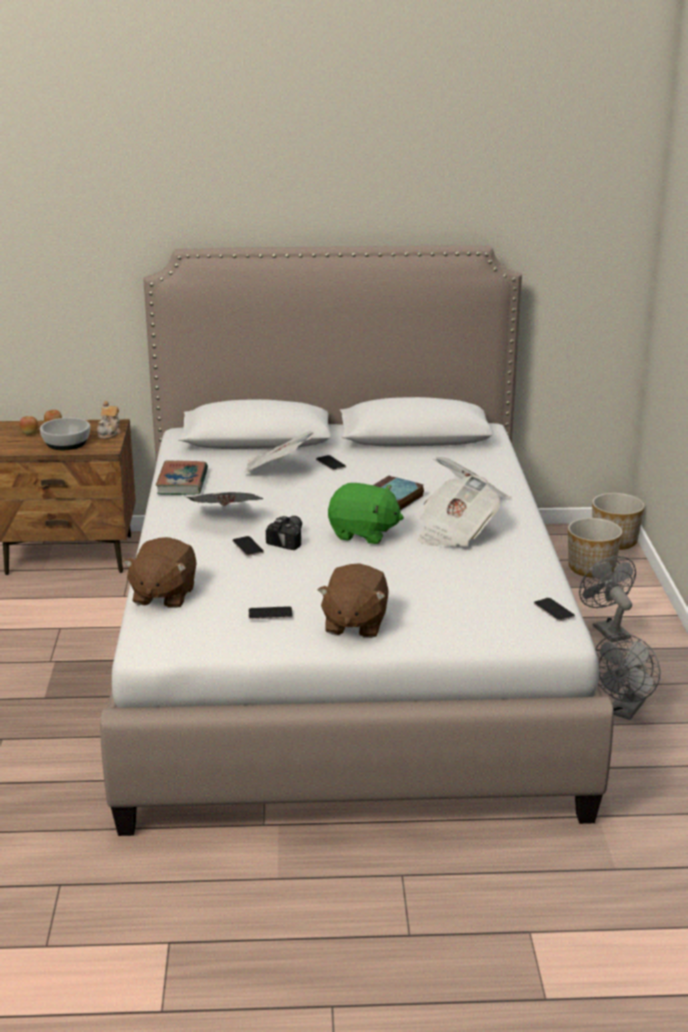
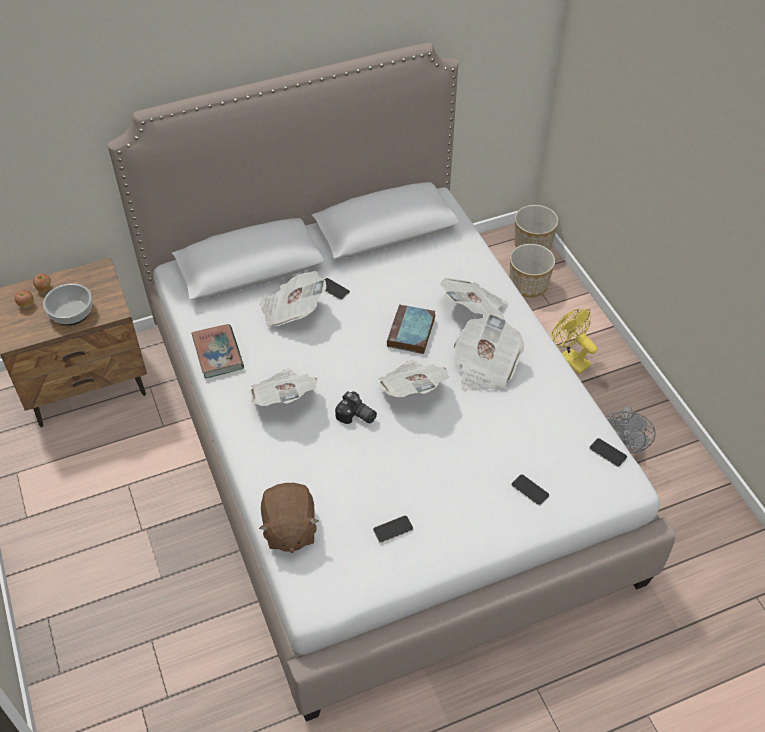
camera: 20 degrees left, 25 degrees up
(109, 433) = (104, 285): teapot -> none
(247, 547) = (326, 438): phone -> phone (530, 490)
(290, 540) = (356, 417): camera -> camera turned 120 degrees clockwise
(354, 624) = (465, 520): brown plush toy -> none
(363, 533) = (412, 389): green plush toy -> newspaper
(606, 630) = (569, 359): grey fan -> yellow fan

